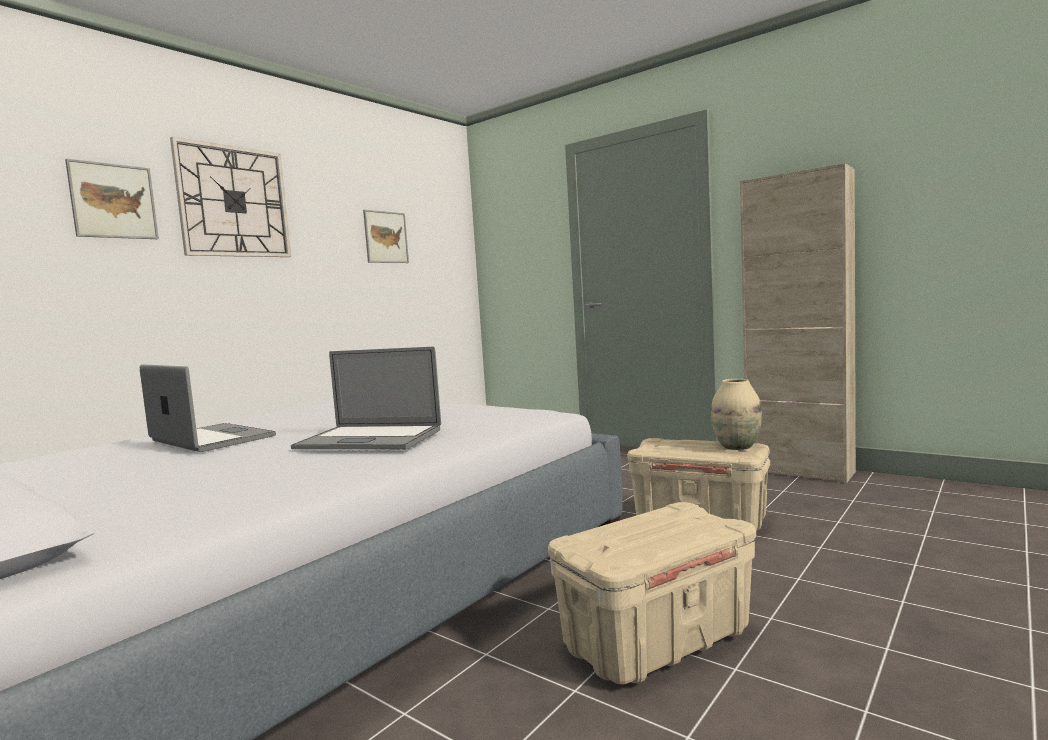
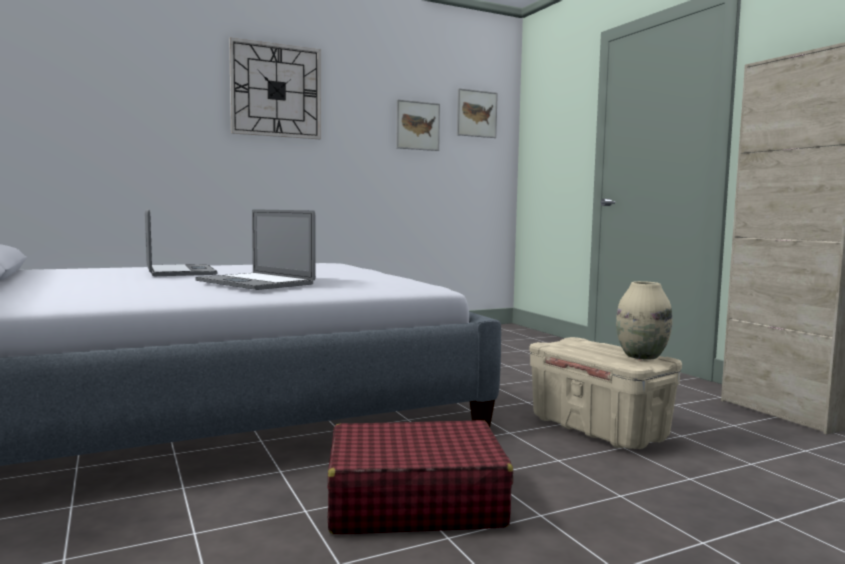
camera: 25 degrees right, 0 degrees up
(113, 201) = (181, 89): picture -> picture (476, 113)
(656, 641) = (414, 501): beige storage box -> red suitcase

